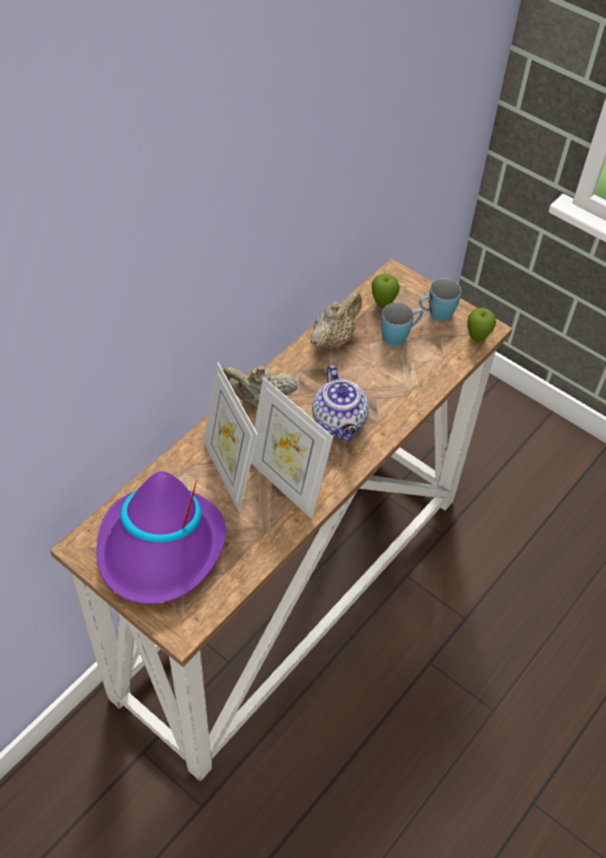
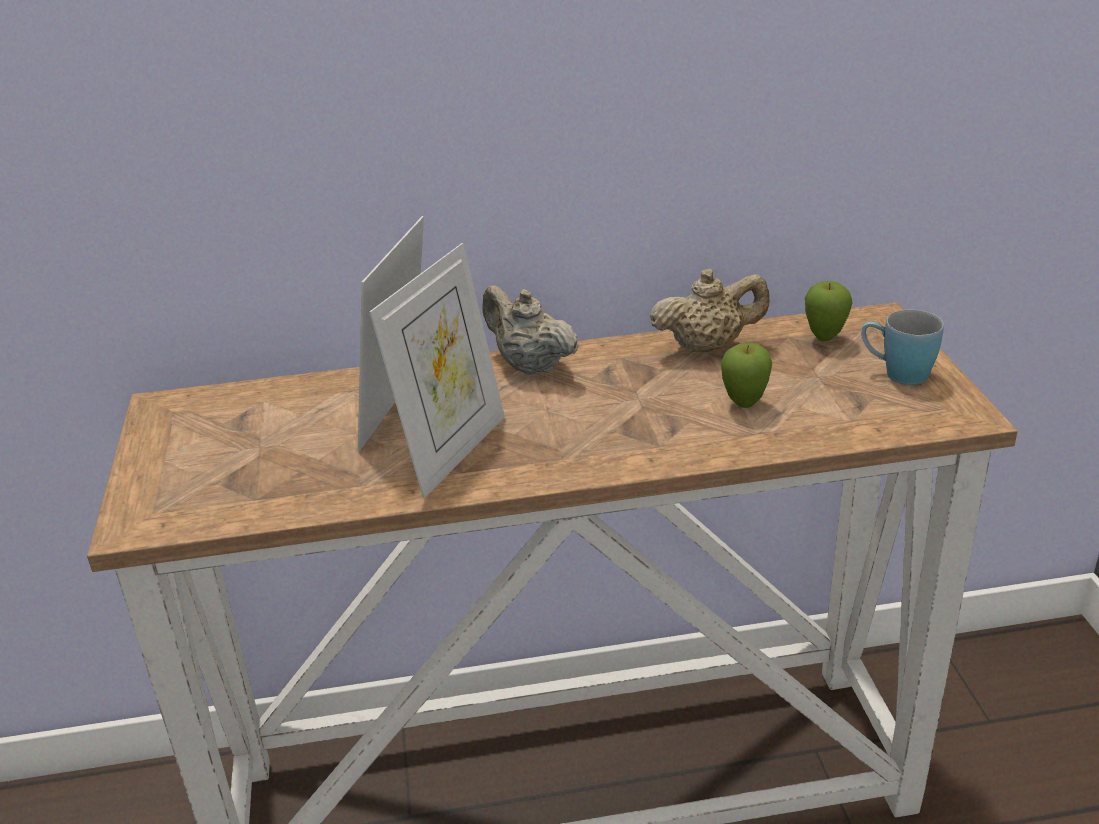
camera: 45 degrees right, 20 degrees down
(161, 549) = (228, 443): purple hat -> none
(286, 484) = (452, 451): picture frame -> picture frame turned 150 degrees counterclockwise
(340, 423) = (605, 424): teapot -> none
(399, 335) = (810, 374): blue mug -> none
(477, 338) = (936, 419): apple -> apple (744, 403)

